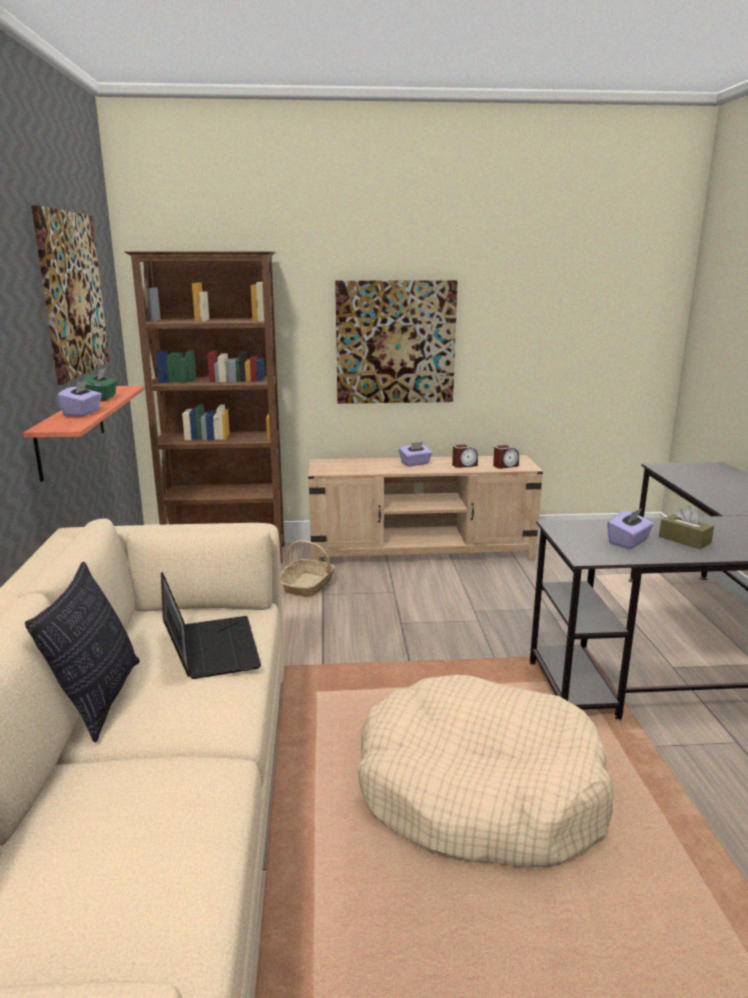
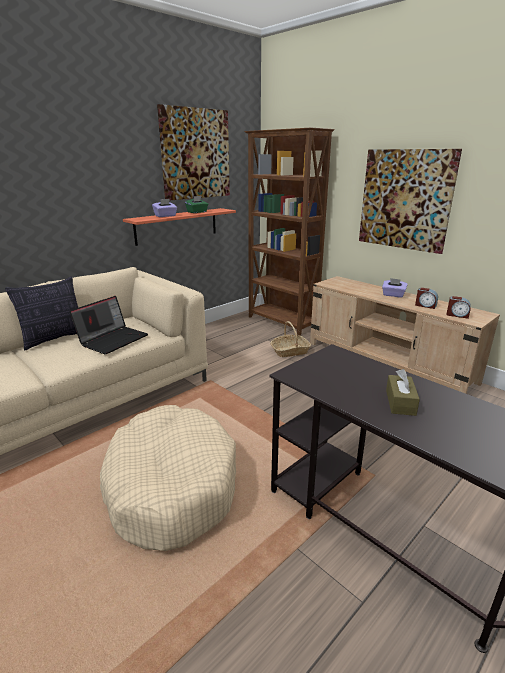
camera: 50 degrees right, 5 degrees up
(628, 542) = (350, 382): purple tissue box -> none

